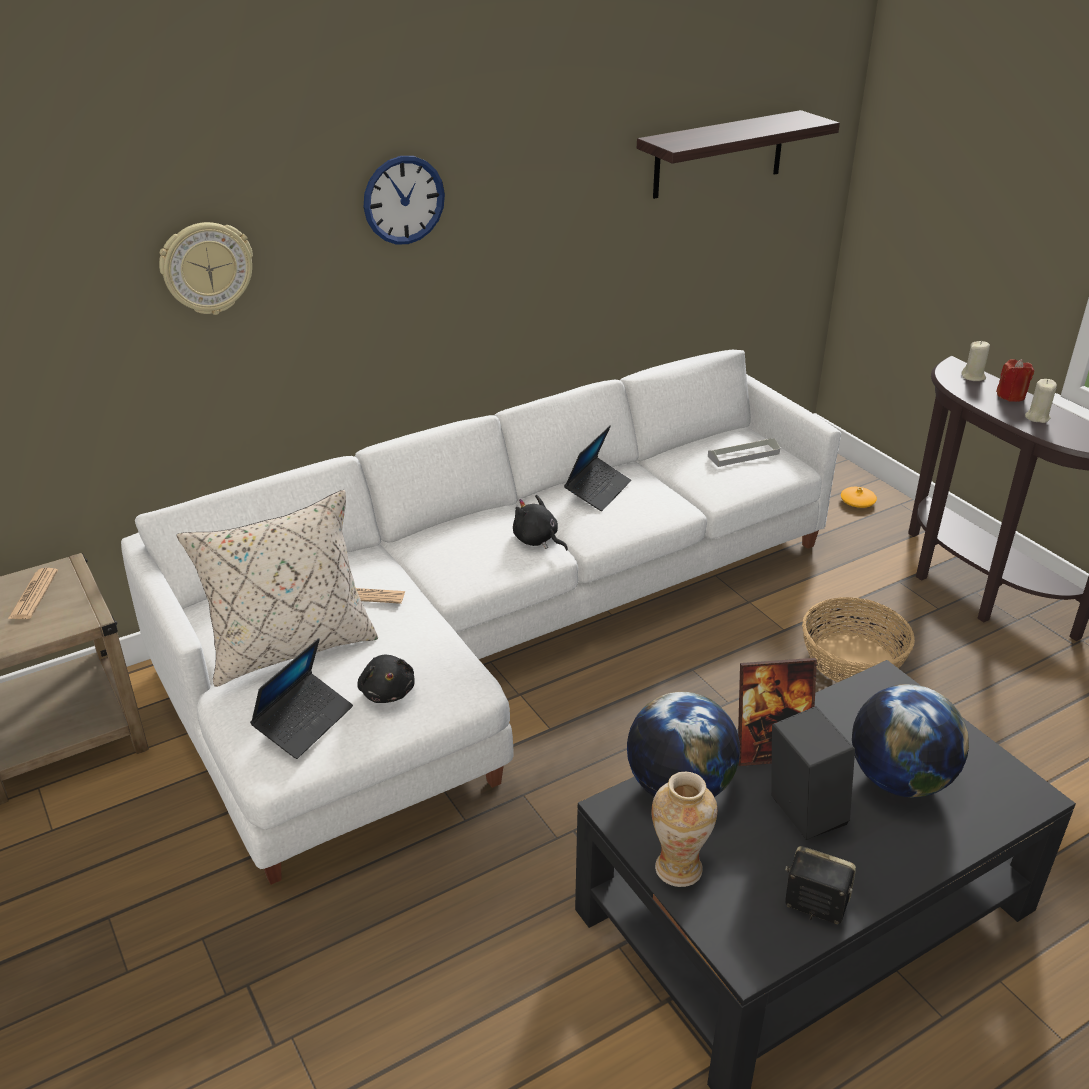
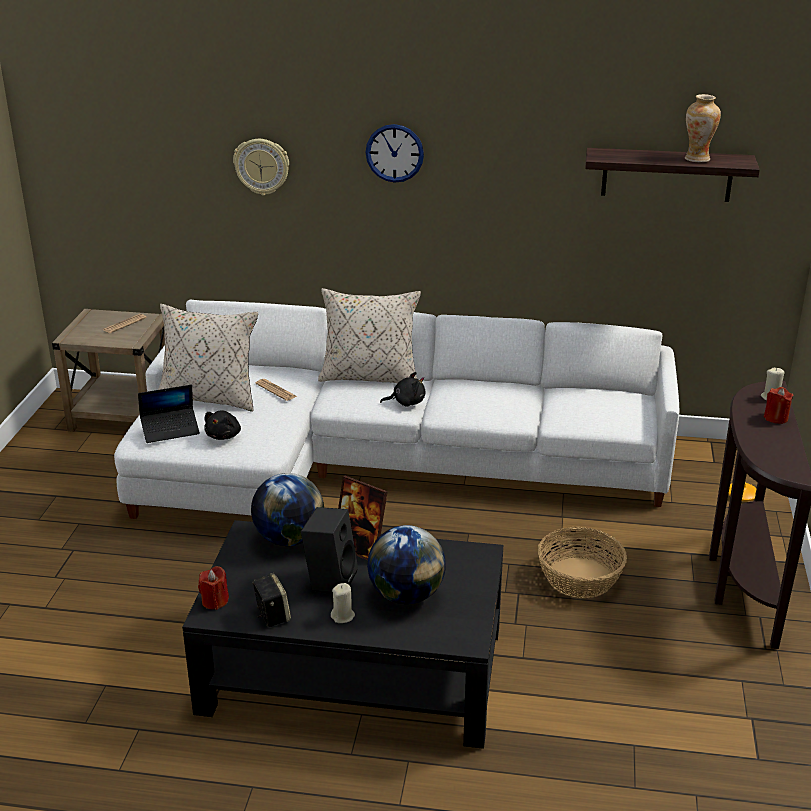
camera: 40 degrees right, 5 degrees down
(452, 527) = (370, 377): none -> beige pillow
(537, 540) = (406, 402): black plush toy -> black plush toy turned 90 degrees clockwise
(598, 490) = (480, 390): laptop -> none
(678, 868) = (235, 567): vase -> vase (697, 159)
(726, 934) = (215, 601): none -> red candle
(743, 455) = (608, 407): grey tray -> none
(1037, 417) = (767, 436): beige candle -> beige candle (343, 616)

